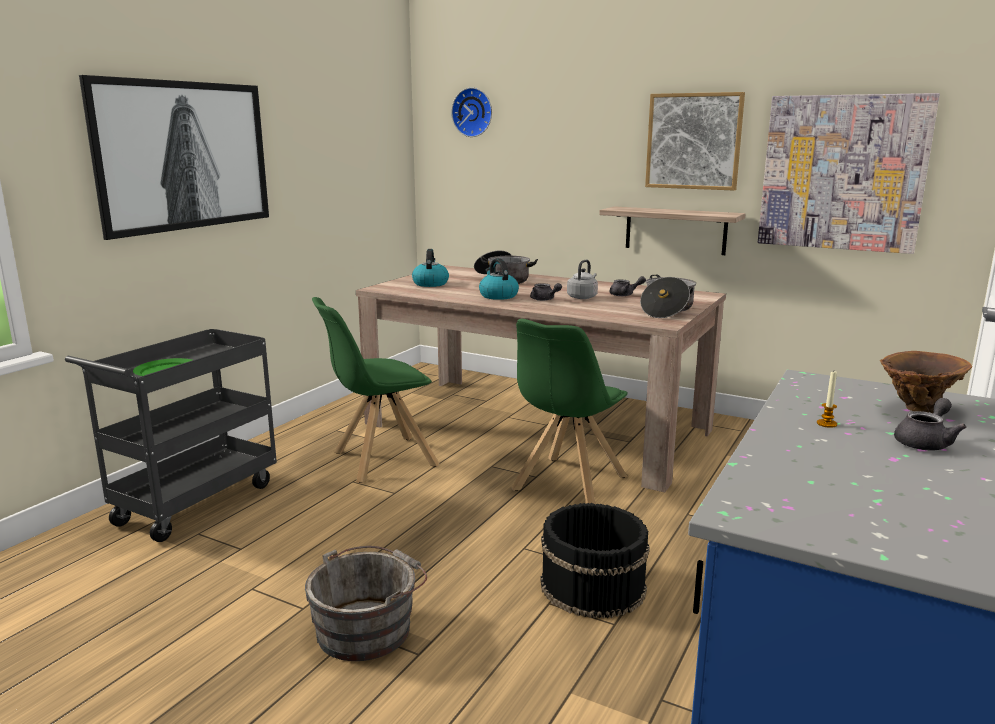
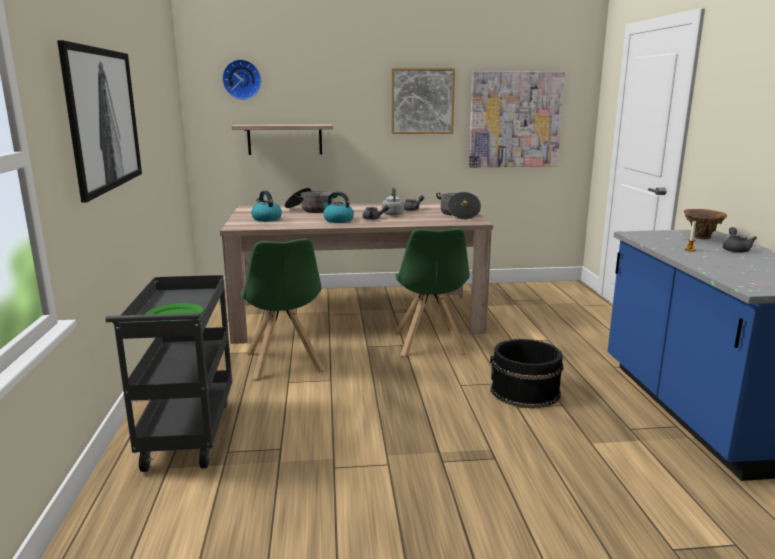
camera: 35 degrees left, 0 degrees up
(368, 628) = (446, 457): grey bucket -> none
(380, 460) = (284, 363): green chair -> green chair turned 45 degrees counterclockwise
(675, 230) = (413, 163): shelf -> shelf (285, 139)

